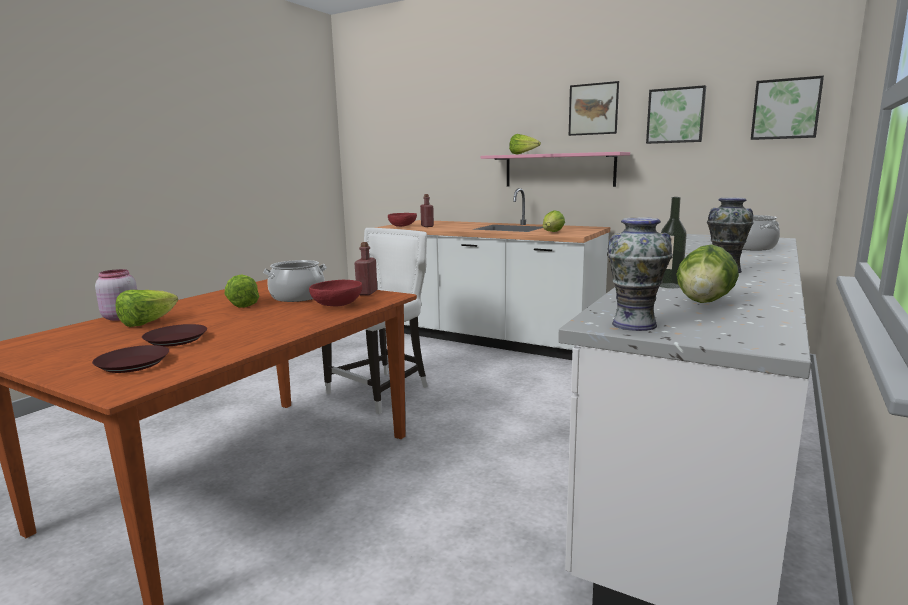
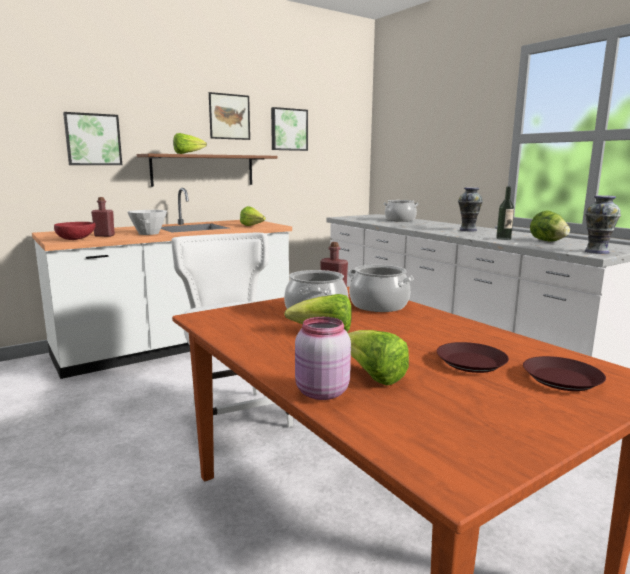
camera: 65 degrees left, 0 degrees up
(337, 306) = (379, 305): red bowl -> cooking pot
(455, 228) = (149, 233): none -> white bowl
(559, 170) = (203, 170): pink shelf -> brown shelf
(785, 109) = (345, 132): picture -> picture (93, 139)

